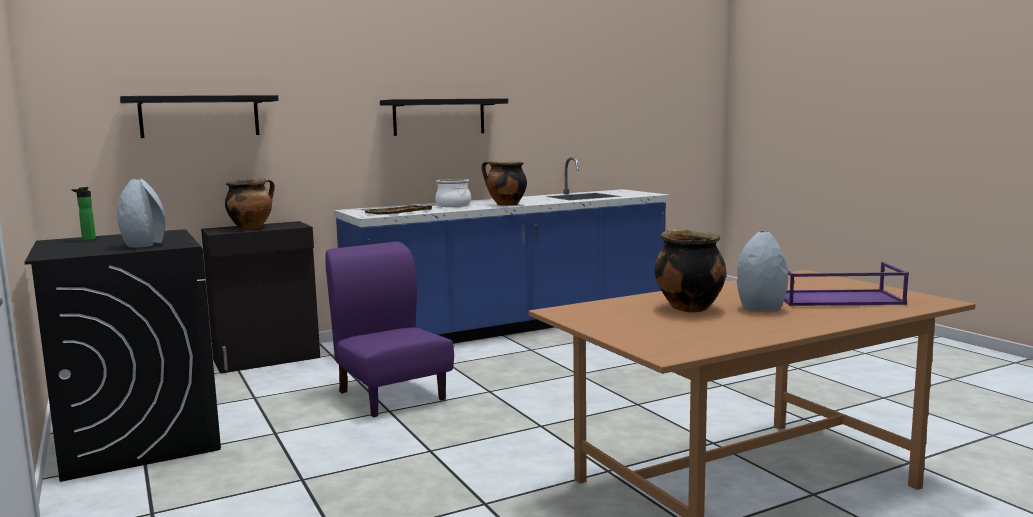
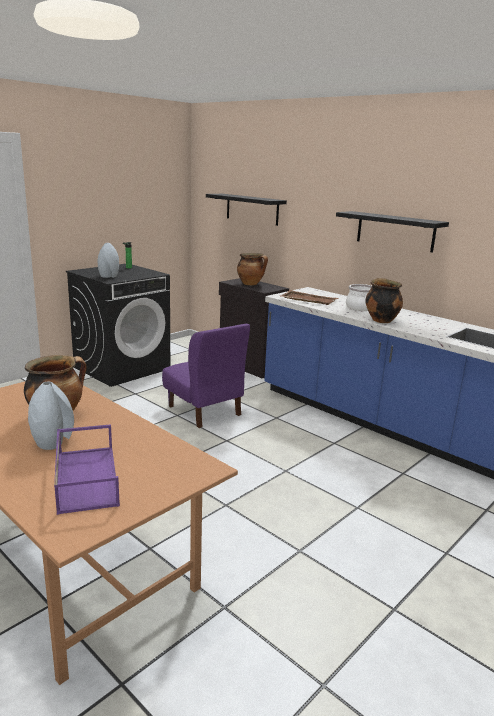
camera: 70 degrees right, 10 degrees up
(391, 395) = (204, 411): purple chair -> purple chair turned 105 degrees clockwise

